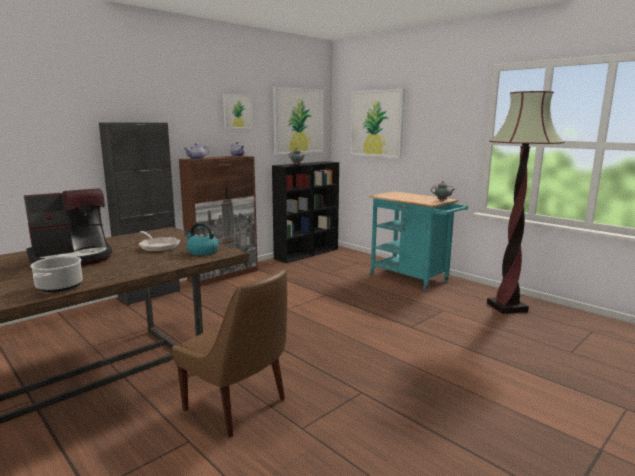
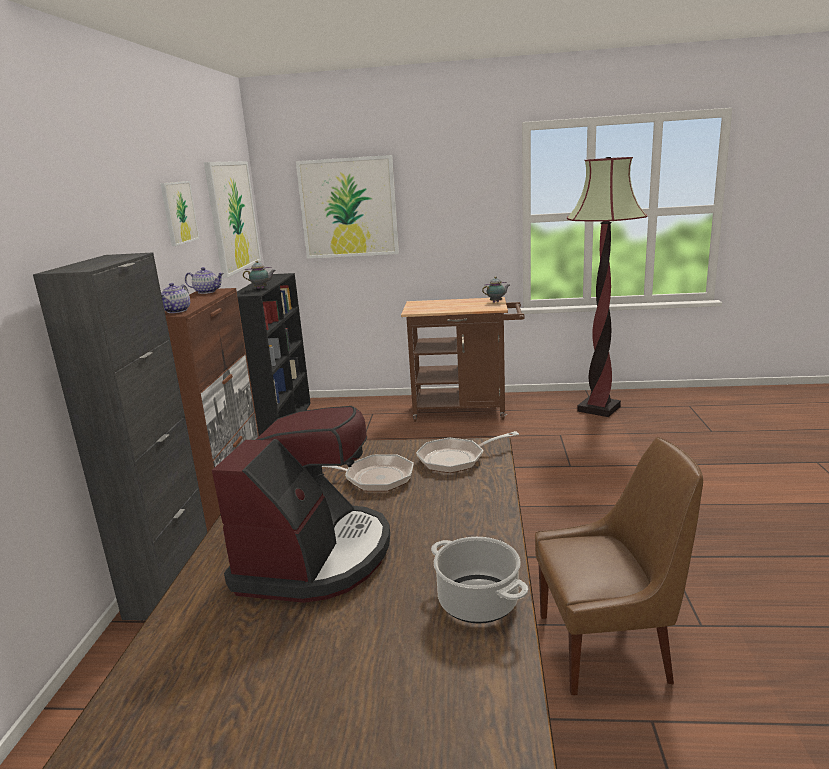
camera: 40 degrees left, 5 degrees up
(202, 251) = (456, 459): kettle -> frying pan
(412, 278) = (466, 410): turquoise cart -> brown cart

